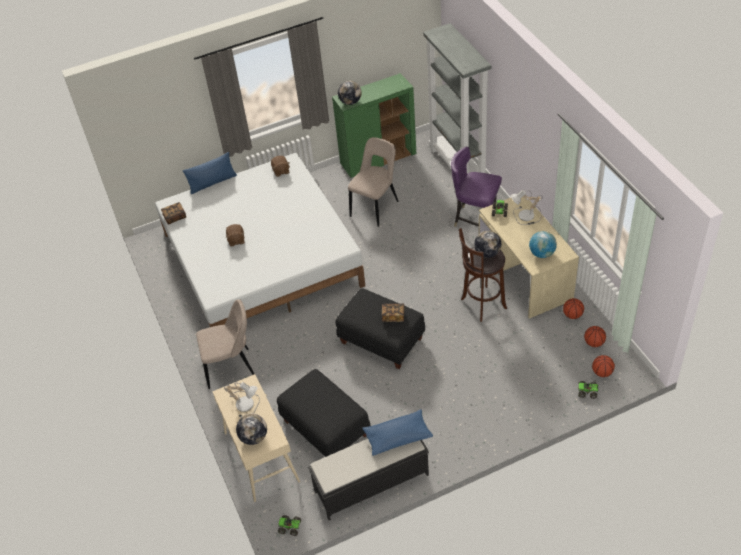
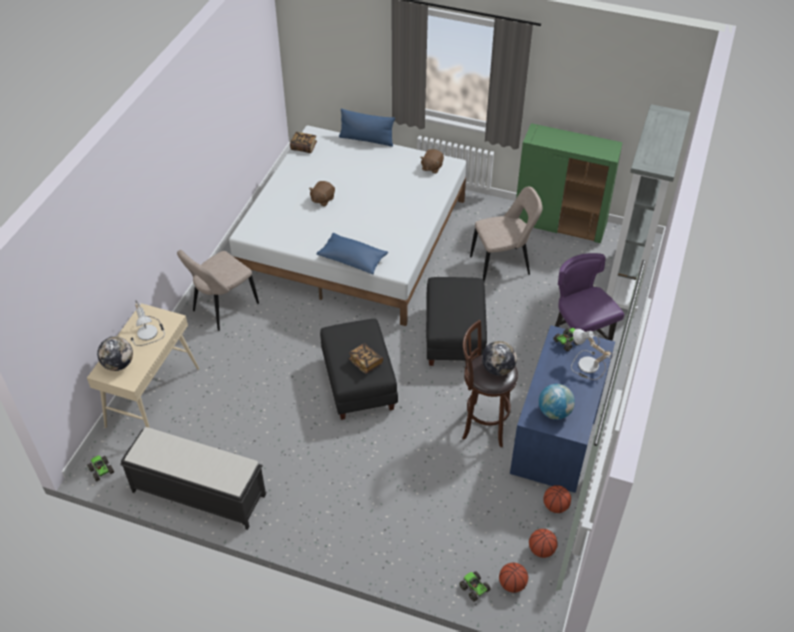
camera: 40 degrees right, 0 degrees up
(231, 367) = (223, 308): beige chair -> beige chair turned 105 degrees clockwise
(325, 428) = (224, 416): black ottoman -> black ottoman (453, 336)
(350, 102) = (540, 139): globe -> none
(398, 437) = (232, 467): blue pillow -> blue pillow (352, 260)
(525, 276) = (558, 432): beige desk -> blue desk

